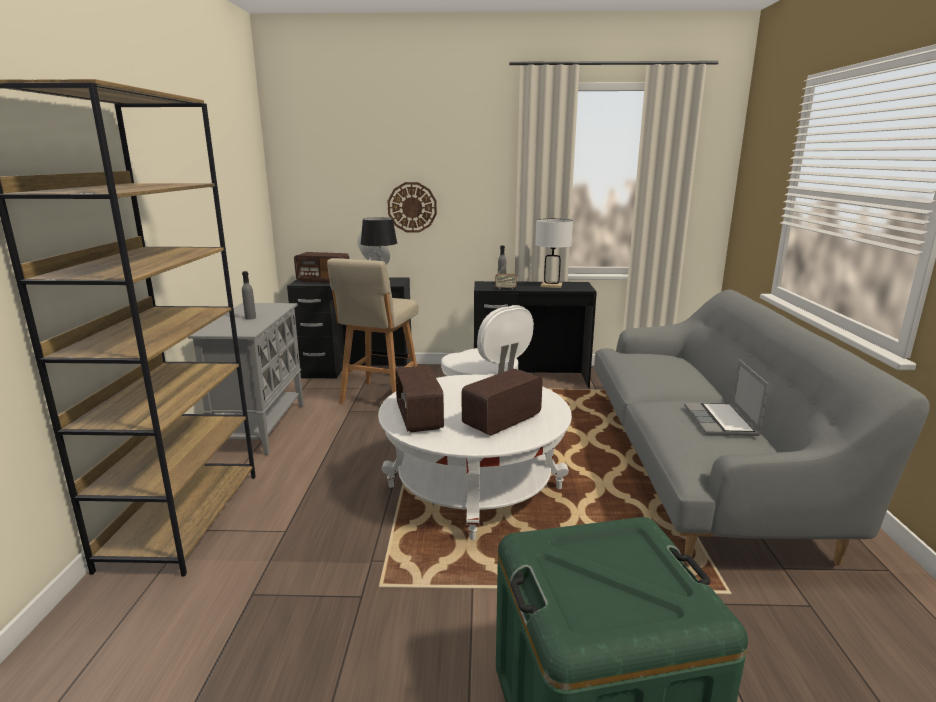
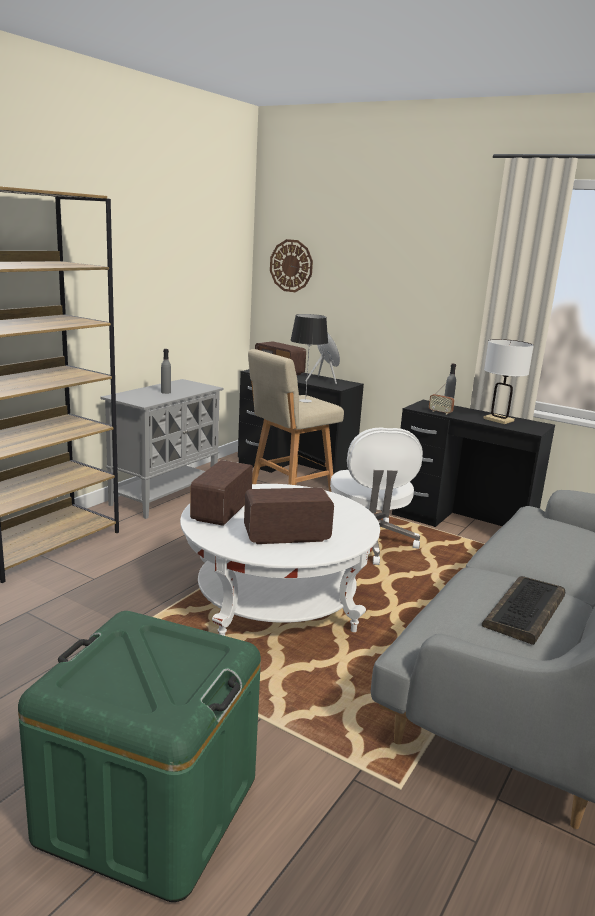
camera: 30 degrees right, 0 degrees up
(412, 207) = (377, 309): wall clock -> wall clock (291, 266)
(721, 421) = (525, 611): laptop -> keyboard

